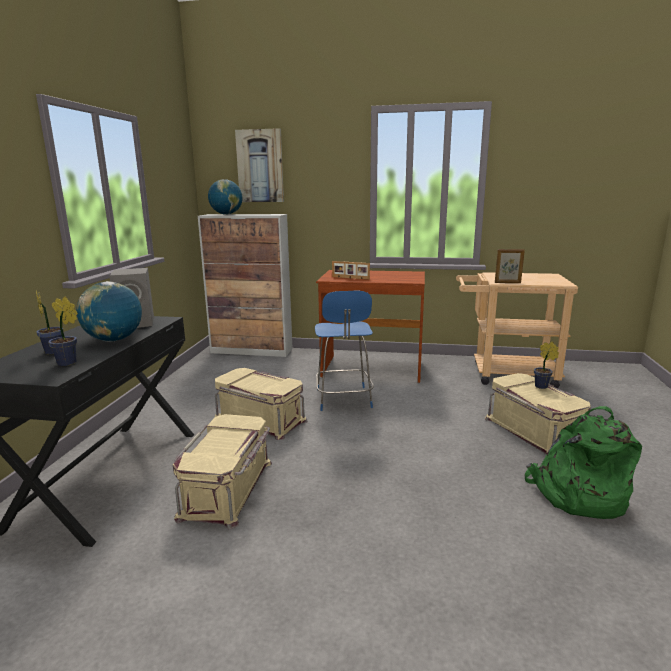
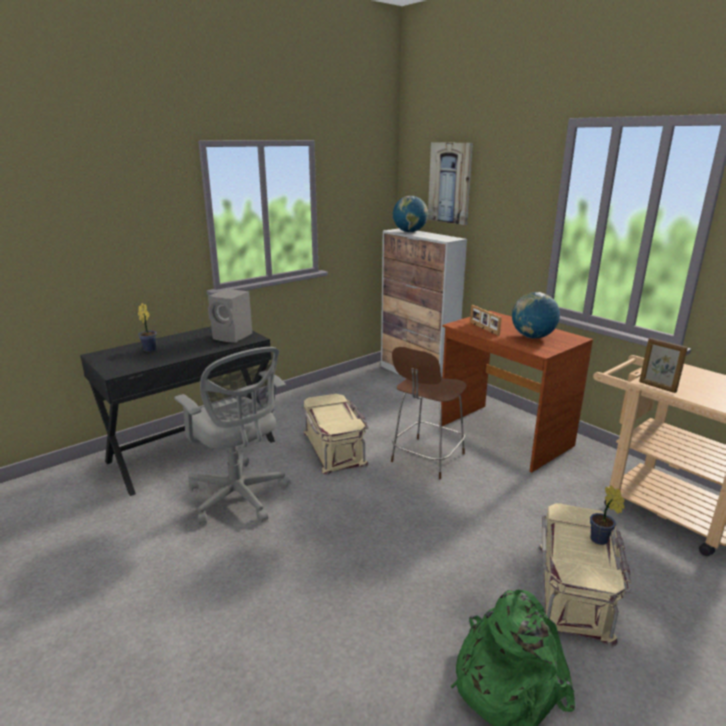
camera: 40 degrees right, 5 degrees up
(69, 363) = (139, 363): potted plant -> none
(114, 340) = (193, 349): globe -> globe (532, 337)
(228, 489) = (239, 497): beige storage box -> grey office chair
(343, 399) = (426, 459): blue stool -> brown stool

